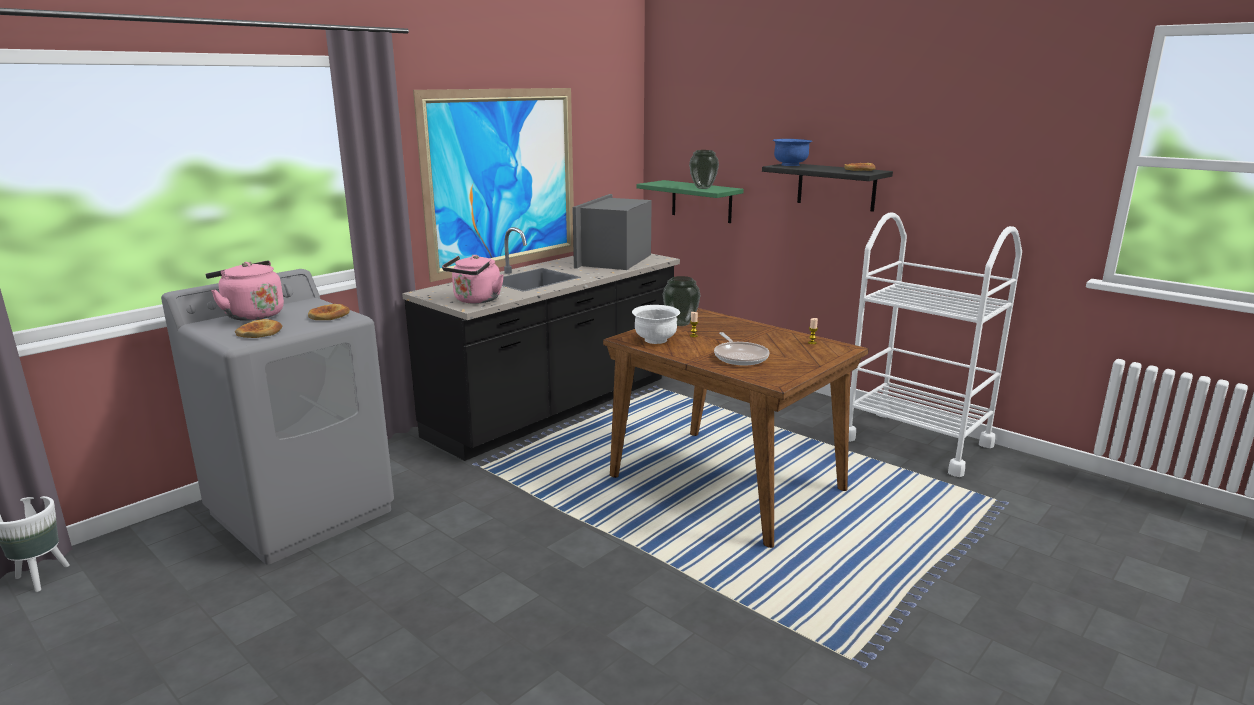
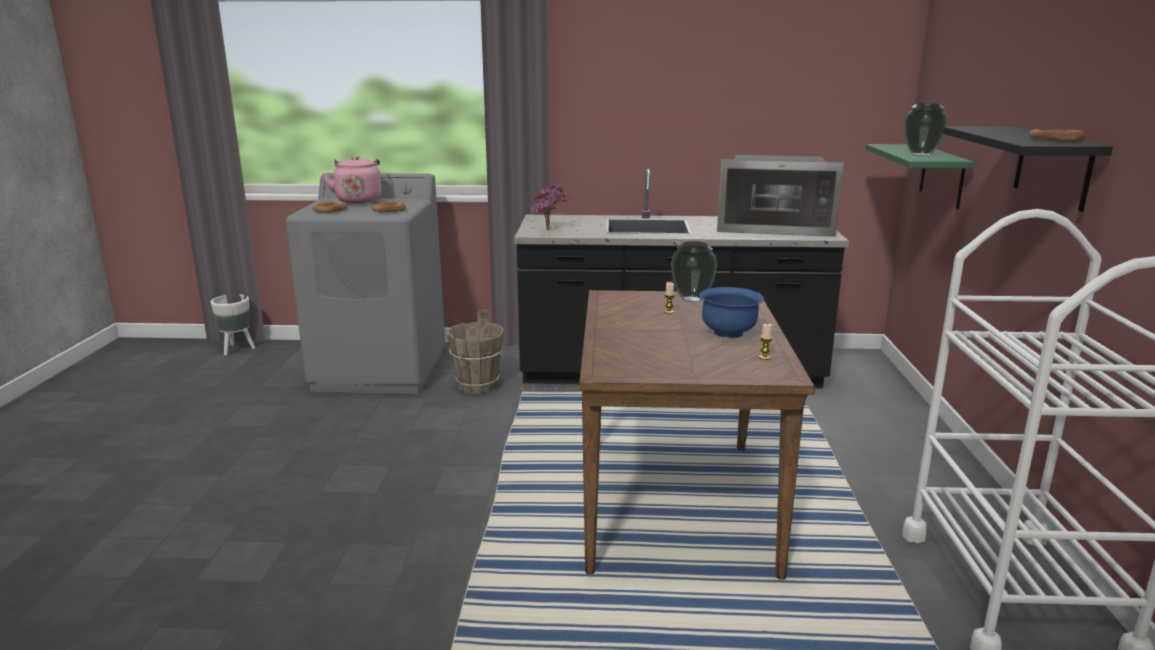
camera: 50 degrees right, 0 degrees up
(431, 480) = (477, 386): none -> brown bucket
(476, 300) = (550, 230): pink kettle -> potted plant
(503, 180) = (678, 121): picture -> none
(615, 260) = (774, 227): microwave -> microwave turned 150 degrees counterclockwise
(655, 340) = (624, 304): white bowl -> none
(740, 357) = (647, 341): frying pan -> none
(790, 165) = (992, 128): blue bowl -> blue bowl (728, 333)

